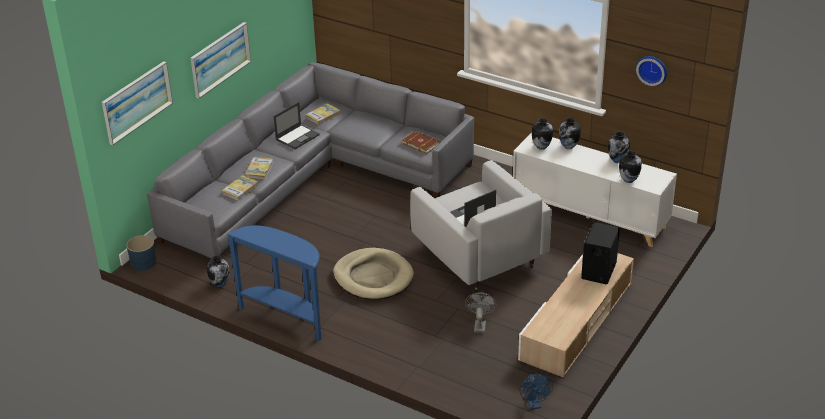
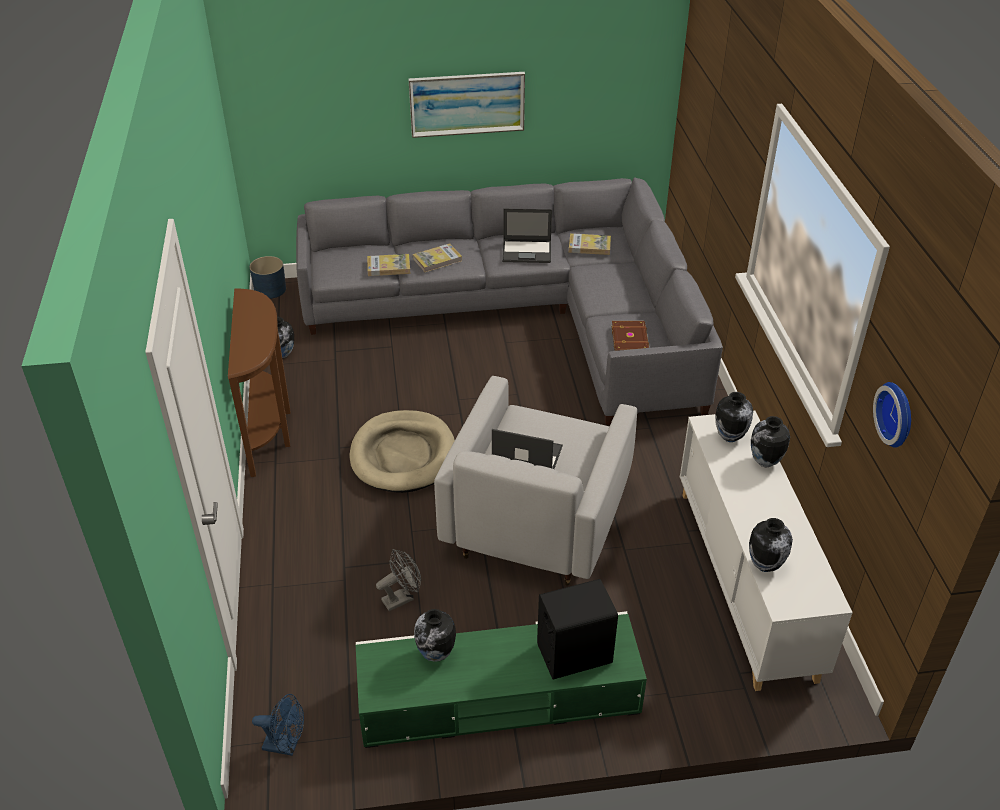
camera: 50 degrees right, 5 degrees up
(137, 102) = (299, 96): picture -> none
(286, 317) = (270, 429): blue console table -> brown console table
(534, 404) = (286, 745): blue fan -> blue fan turned 120 degrees counterclockwise
(576, 322) = (498, 696): beige tv stand -> green tv stand
(617, 161) = (797, 529): vase -> vase (436, 655)

